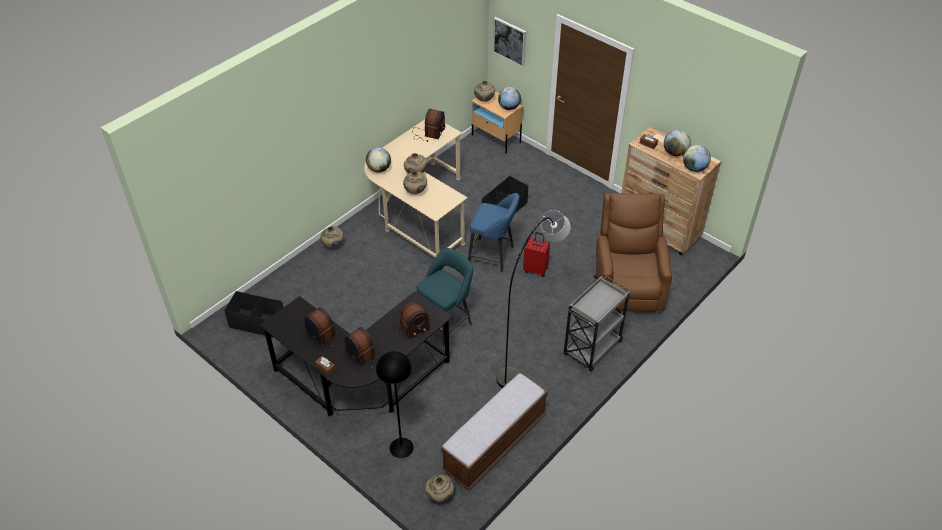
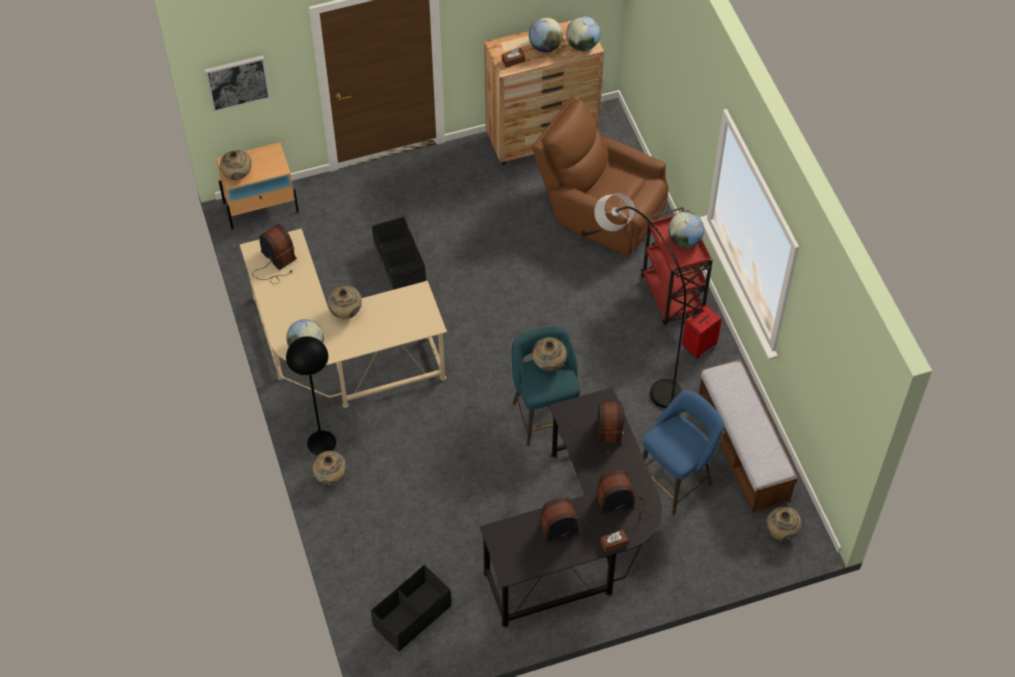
camera: 60 degrees left, 10 degrees up
(401, 448) = (698, 540): black floor lamp -> black floor lamp (322, 442)
(415, 192) = (380, 328): beige vase -> beige vase (549, 364)
(493, 256) = (471, 316): blue stool -> blue stool (676, 479)
(509, 107) = (273, 158): globe -> globe (684, 240)
(536, 269) = (522, 285): red suitcase -> red suitcase (698, 345)
(592, 349) = (672, 296): grey cart -> red cart

